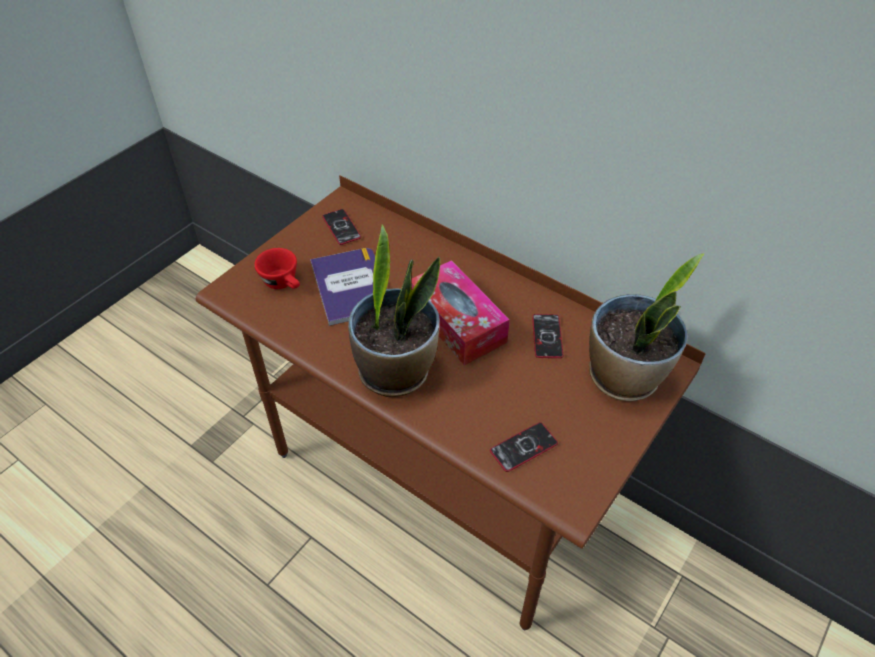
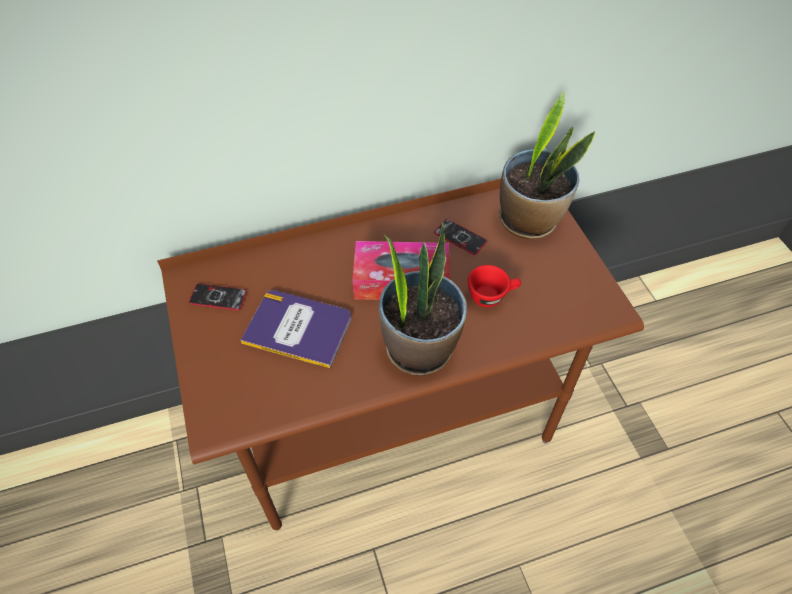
camera: 55 degrees left, 5 degrees up
(284, 283) = (247, 376): red cup -> red cup (492, 295)
(523, 447) = (549, 310): phone -> none

